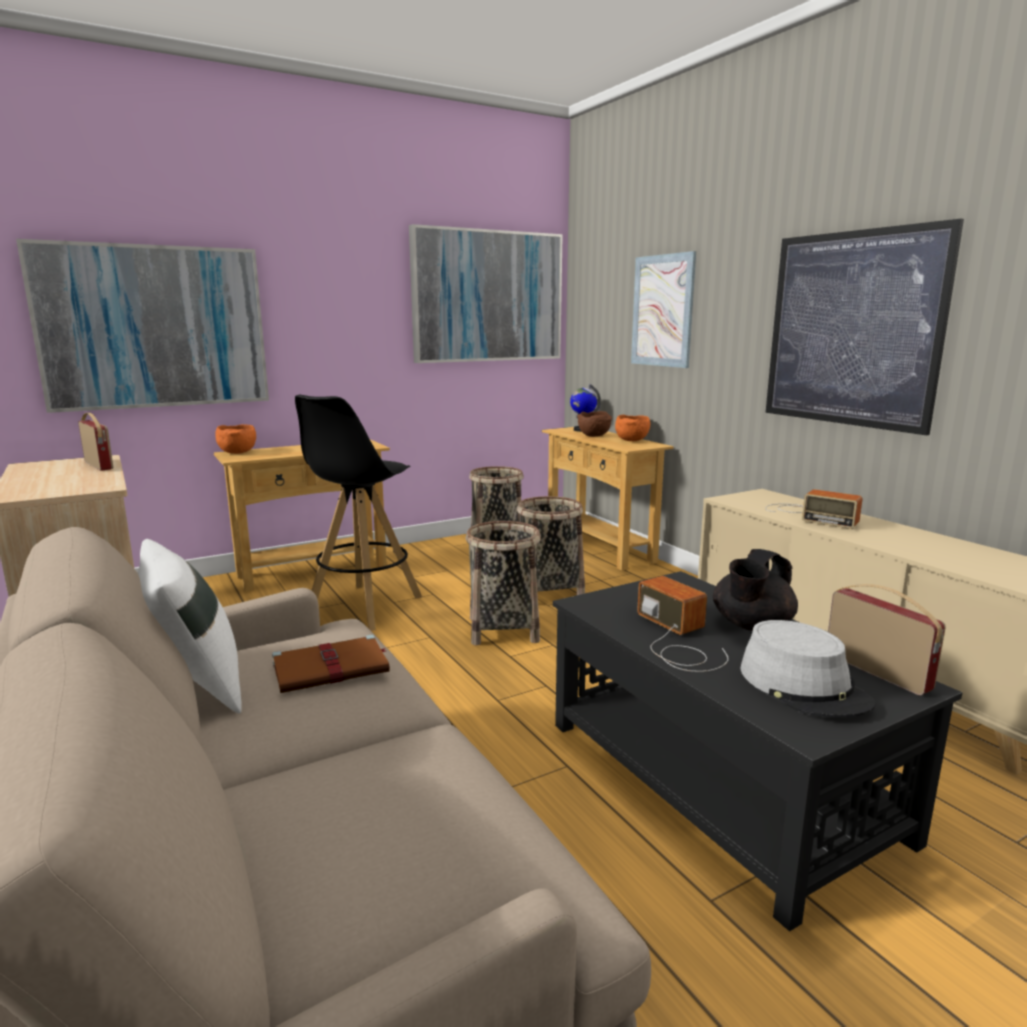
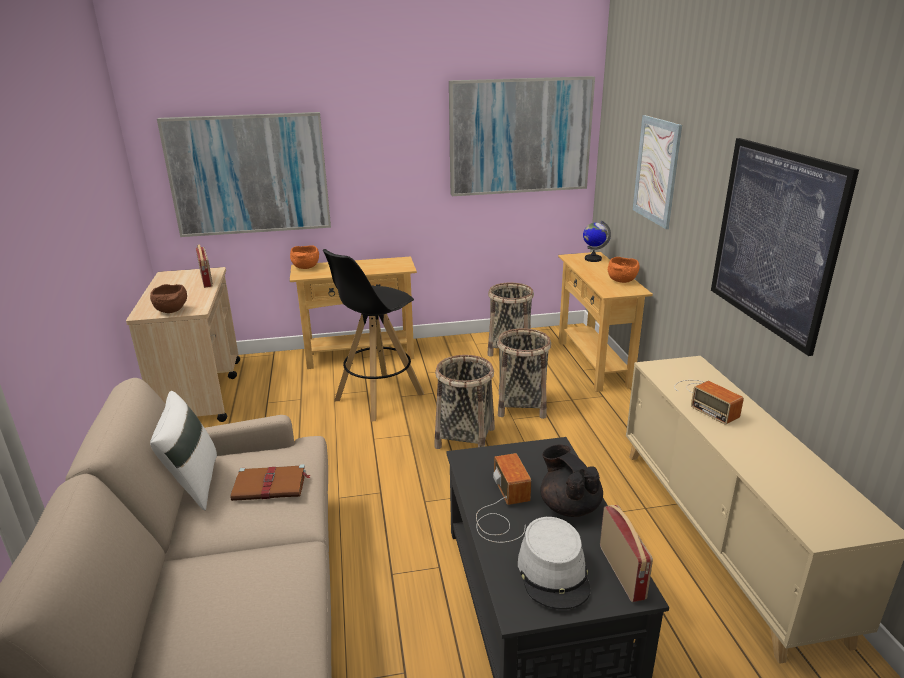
camera: 20 degrees right, 10 degrees up
(594, 436) = (595, 270): brown bowl -> brown bowl (172, 311)
(751, 625) = (569, 506): black teapot -> black teapot turned 90 degrees clockwise

